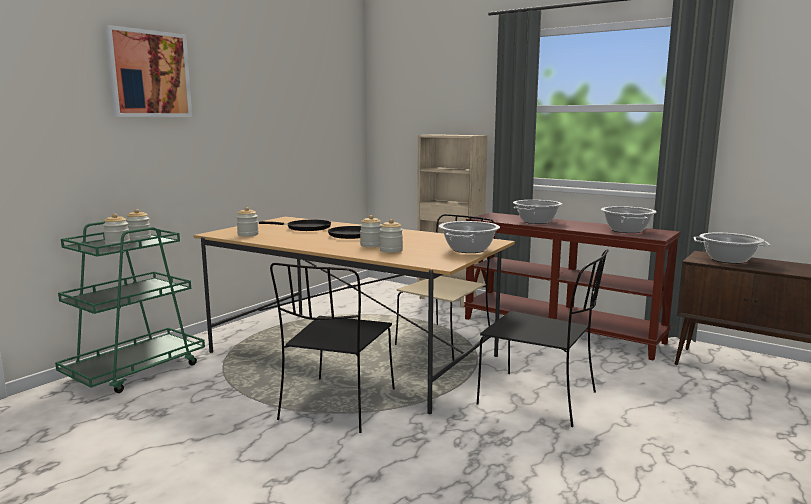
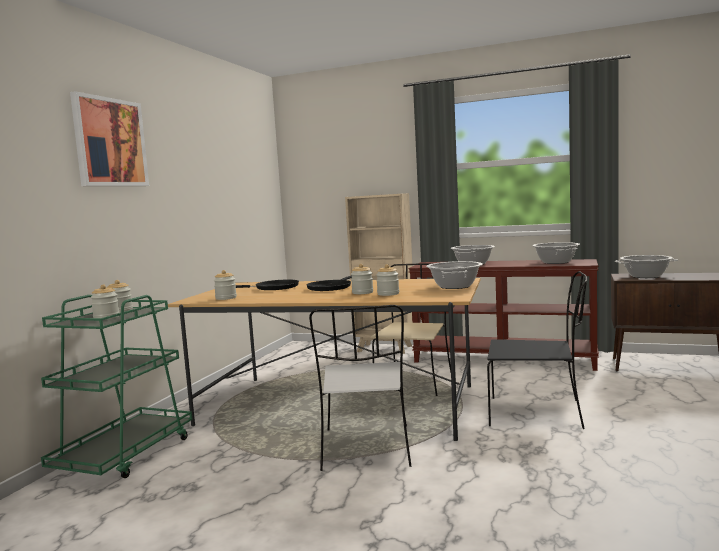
camera: 15 degrees left, 5 degrees down
(337, 406) = (366, 449): black chair -> white chair

